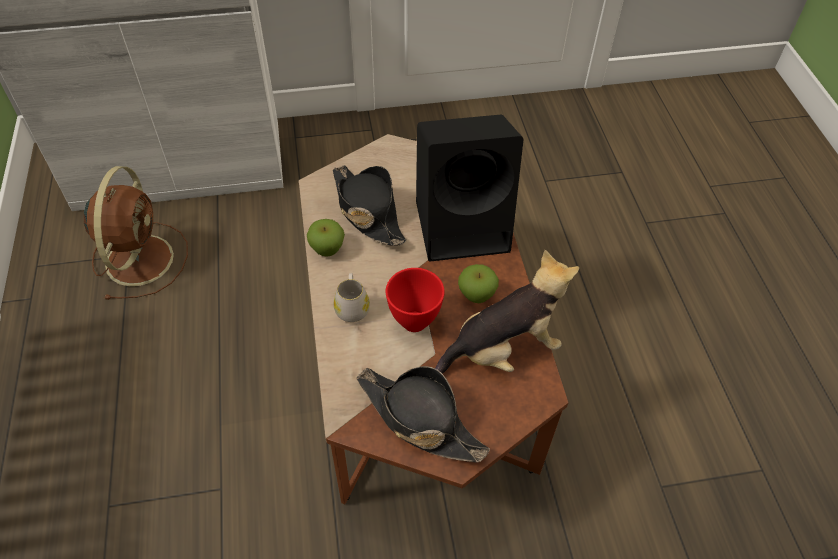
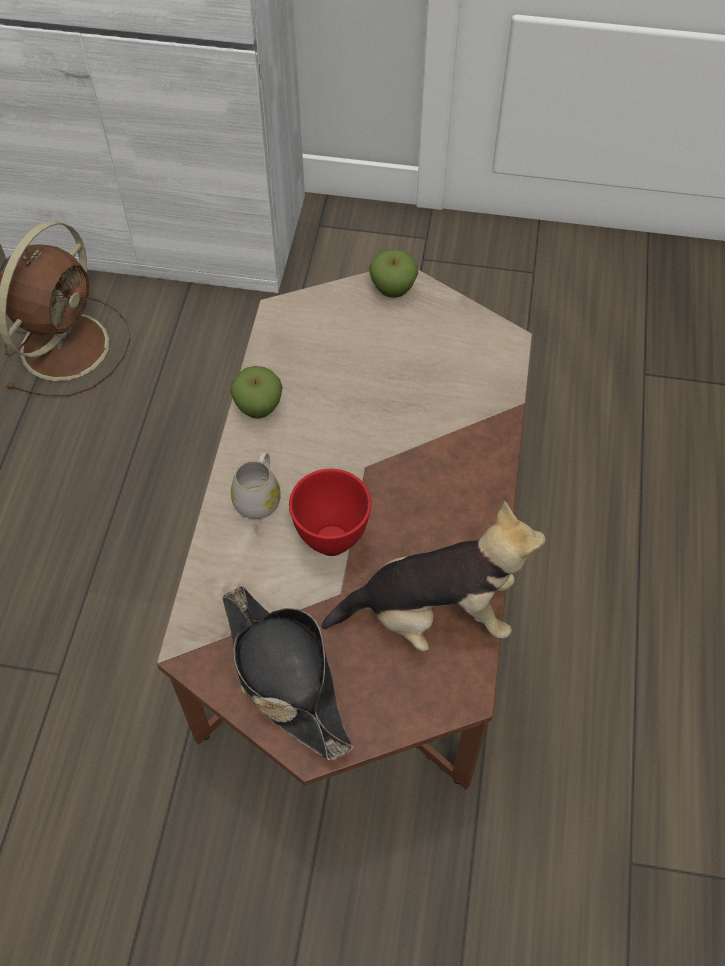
camera: 20 degrees right, 5 degrees up
(367, 211) = (332, 367): black hat -> none
(464, 225) = (456, 423): black speaker -> none
(476, 295) = (430, 528): apple -> apple (393, 289)

